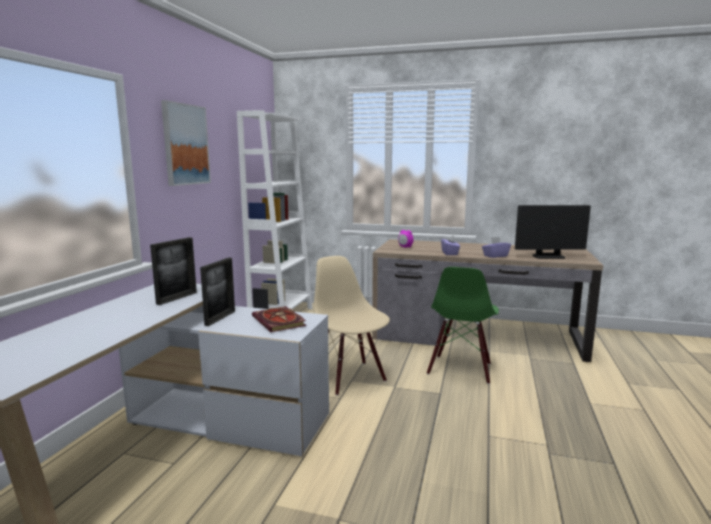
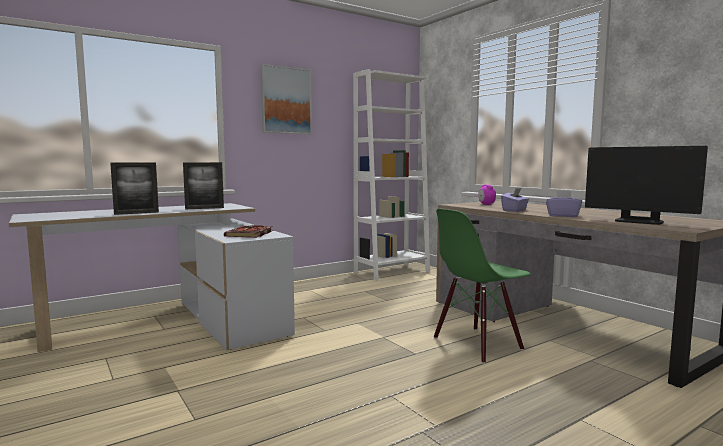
camera: 40 degrees right, 5 degrees down
(220, 318) = (226, 228): picture frame -> picture frame (136, 213)
(349, 378) = (359, 321): beige chair -> none

